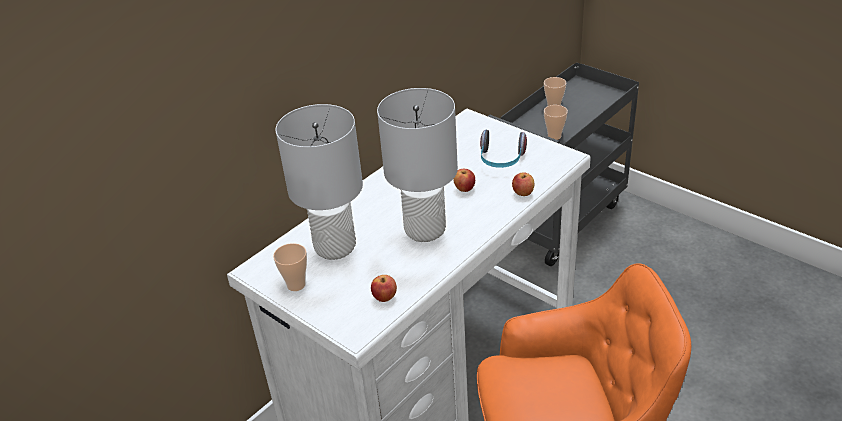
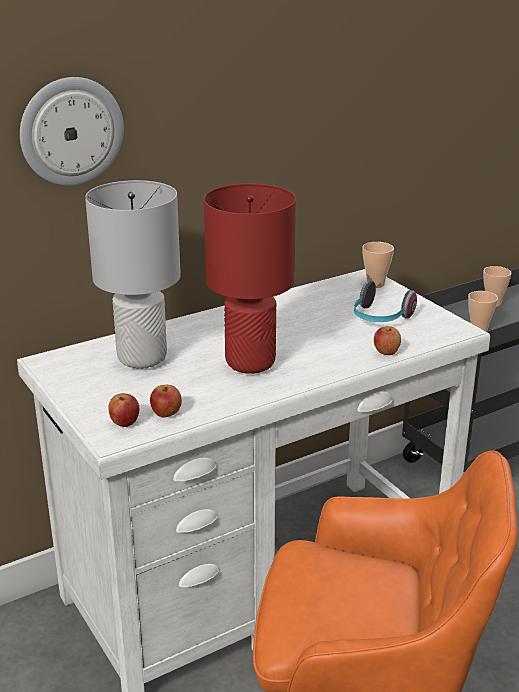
camera: 15 degrees right, 10 degrees down
(240, 75) = (71, 131): none -> wall clock
(296, 285) = (79, 382): cup -> cup (375, 284)
(424, 232) = (250, 366): grey table lamp -> red table lamp
(464, 189) = (321, 336): apple -> apple (125, 423)

